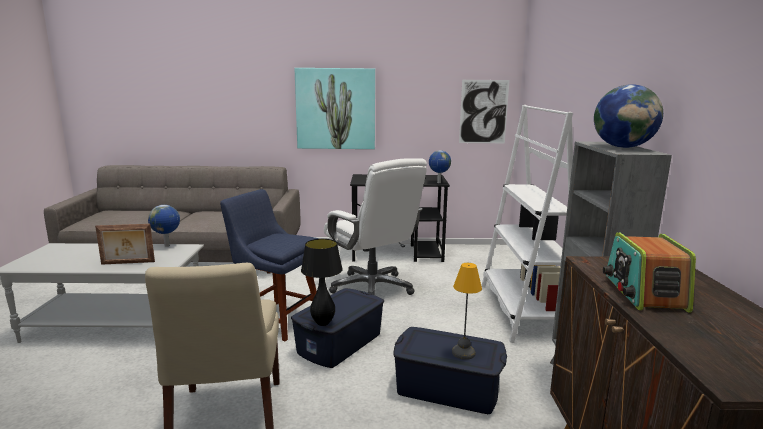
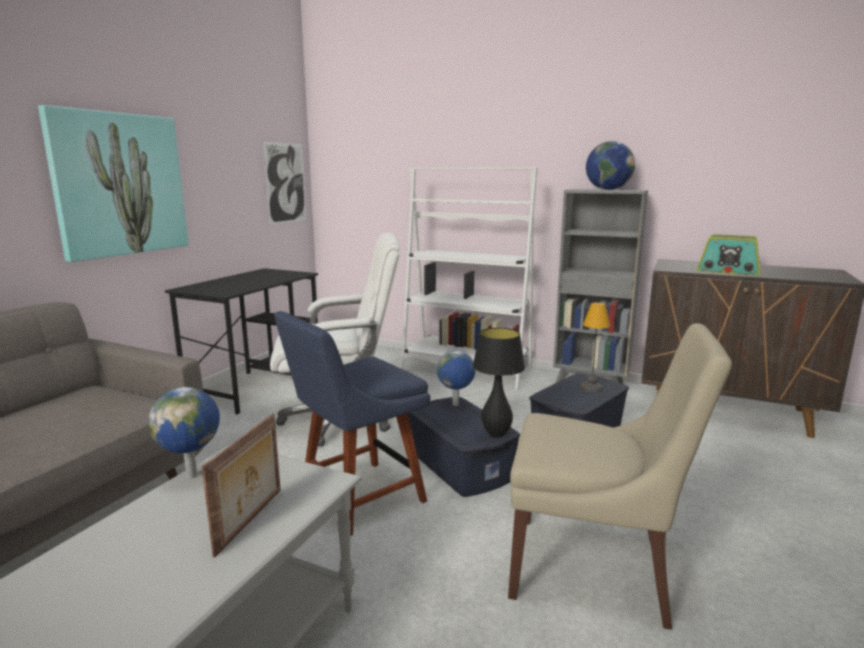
camera: 65 degrees left, 0 degrees up
(438, 183) = (301, 273): globe -> globe (456, 405)

